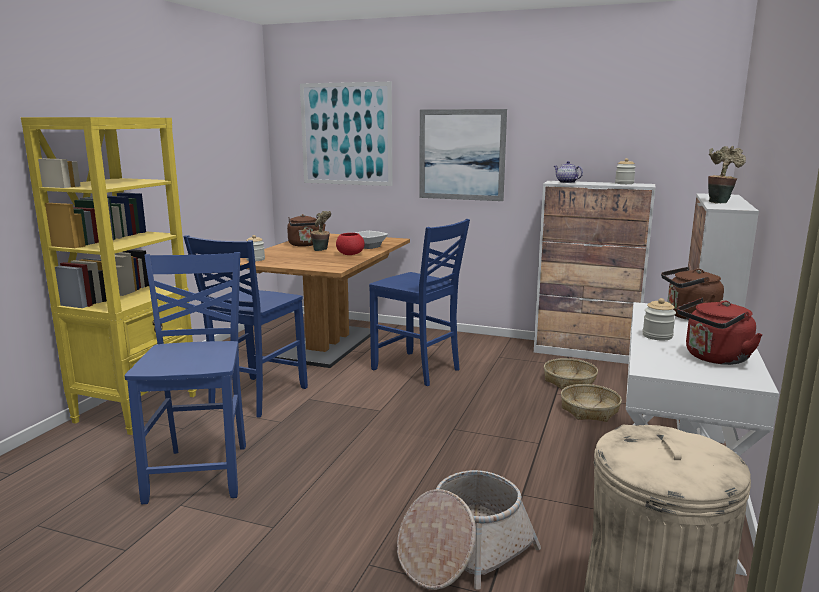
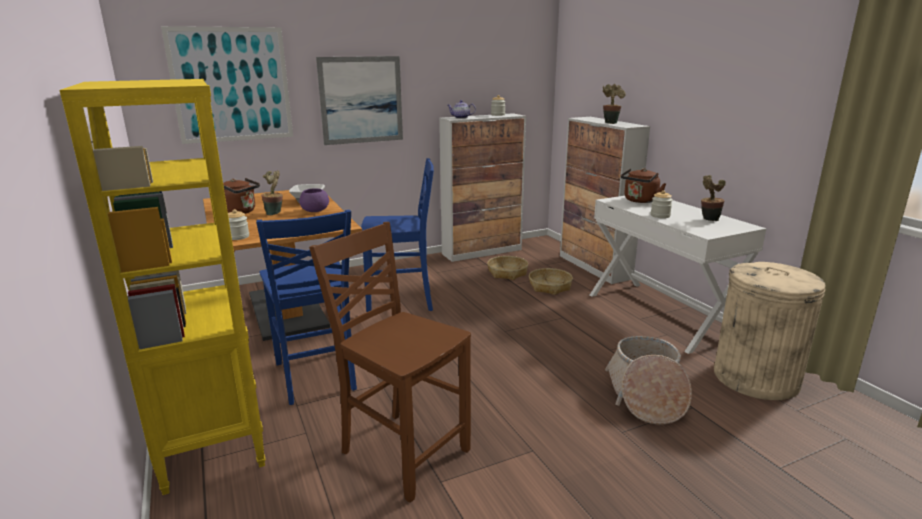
camera: 45 degrees left, 5 degrees up
(202, 472) = (402, 451): blue chair -> brown chair
(350, 254) = (314, 211): red bowl -> purple bowl
(714, 358) = (708, 220): red kettle -> potted plant

